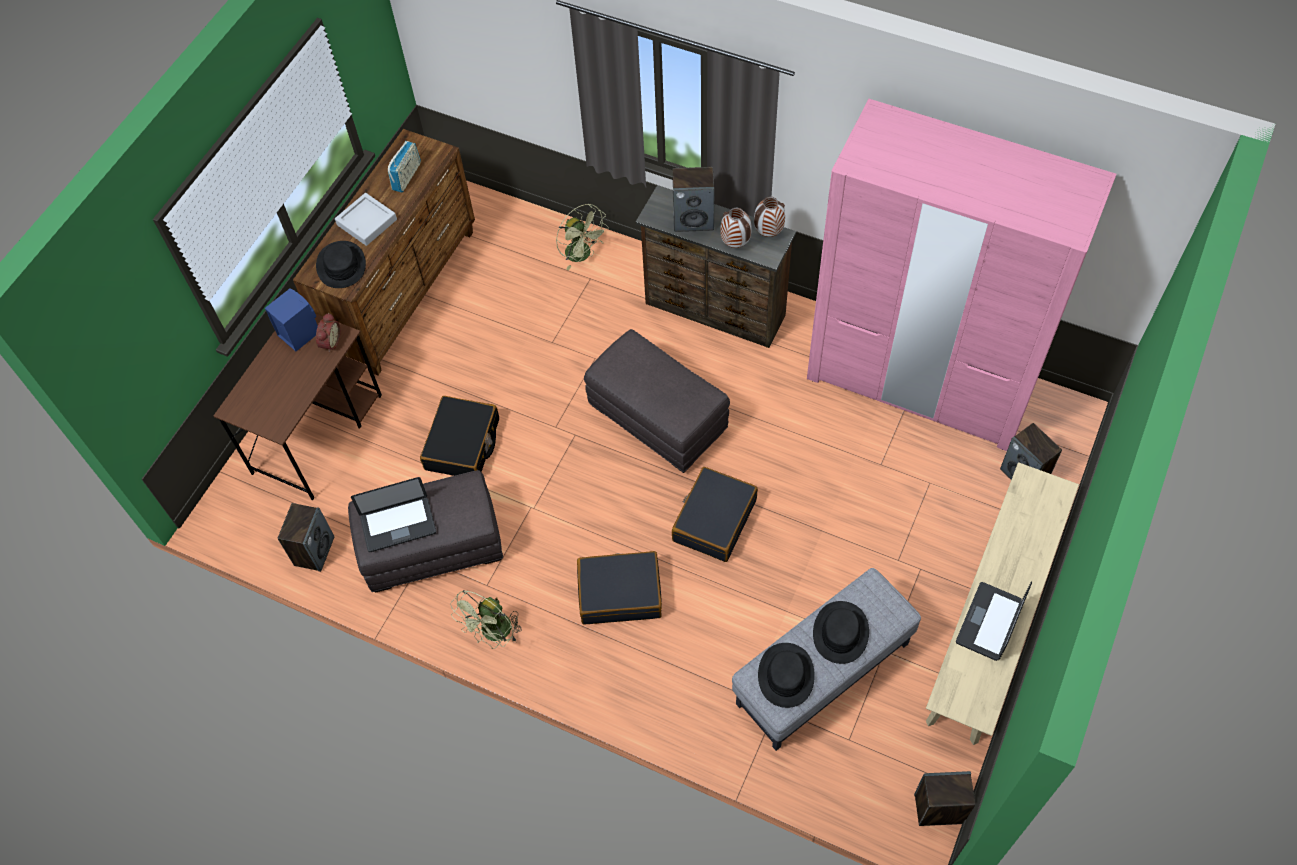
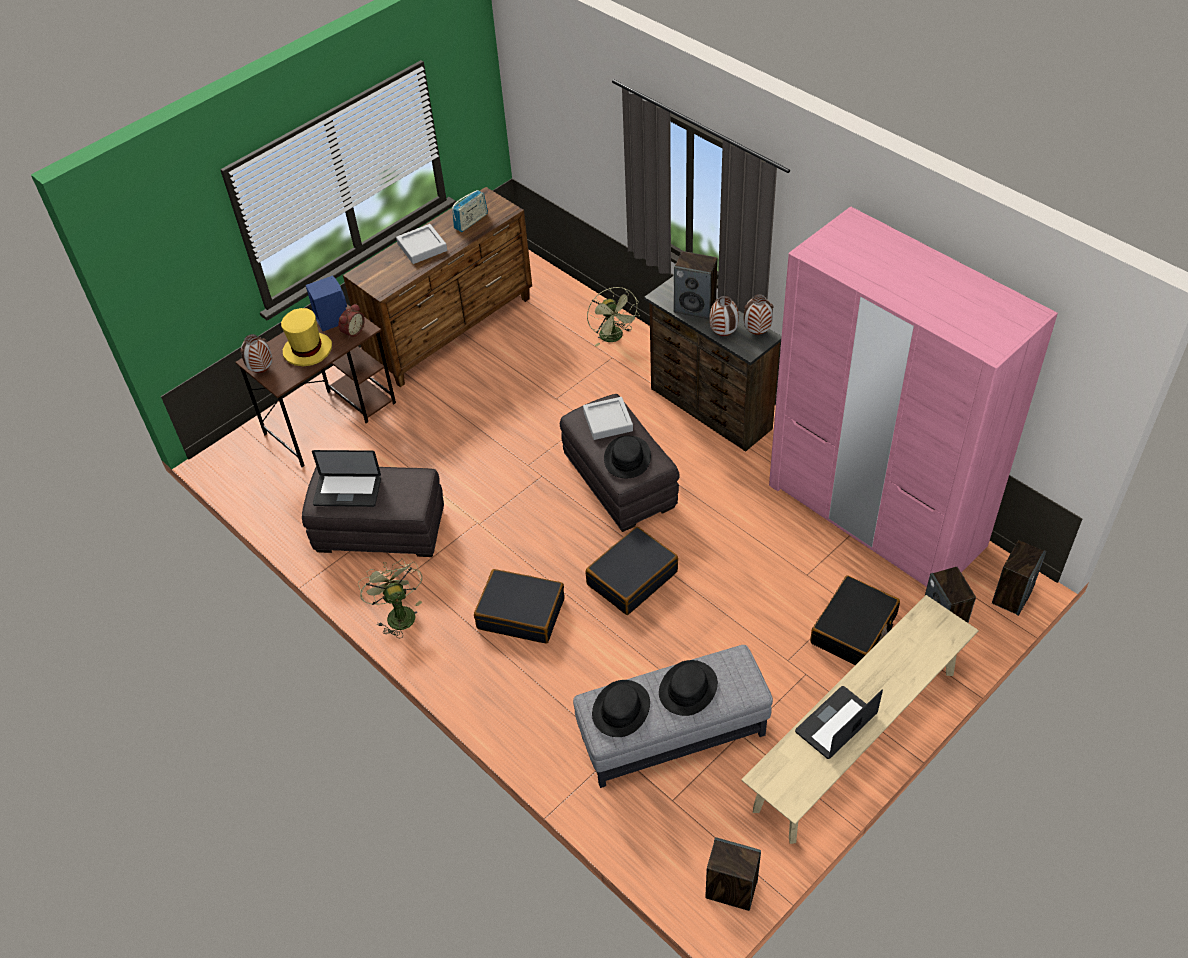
camera: 20 degrees right, 10 degrees down
(249, 418) = (261, 371): none -> vase
(290, 379) = (307, 350): none -> yellow hat
(314, 551) = (284, 506): speaker -> speaker (1012, 595)
(341, 265) = (385, 273): black hat -> black hat (627, 458)
(463, 444) = (443, 458): black suitcase -> black suitcase (854, 630)
(493, 634) = (398, 613): green fan -> green fan turned 105 degrees clockwise
(637, 364) = (608, 421): none -> grey tray

